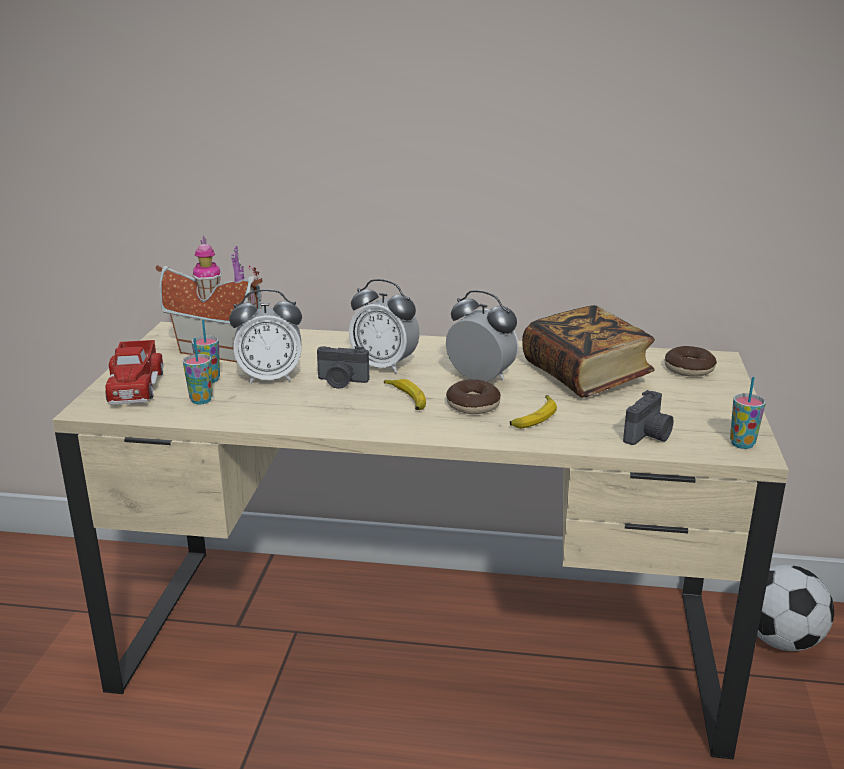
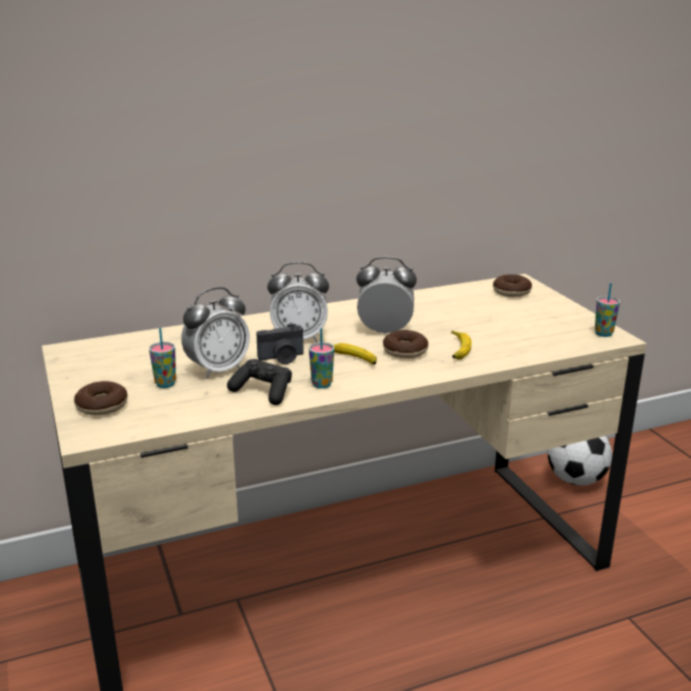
camera: 30 degrees left, 0 degrees up
(135, 386) = (102, 406): toy truck -> donut
(201, 400) = (183, 402): cup -> cup (322, 384)
(219, 349) = (137, 357): toy house -> none
(281, 409) = (263, 392): none -> black game controller
(585, 375) = (452, 311): book -> none
(649, 436) = (544, 343): camera -> none

